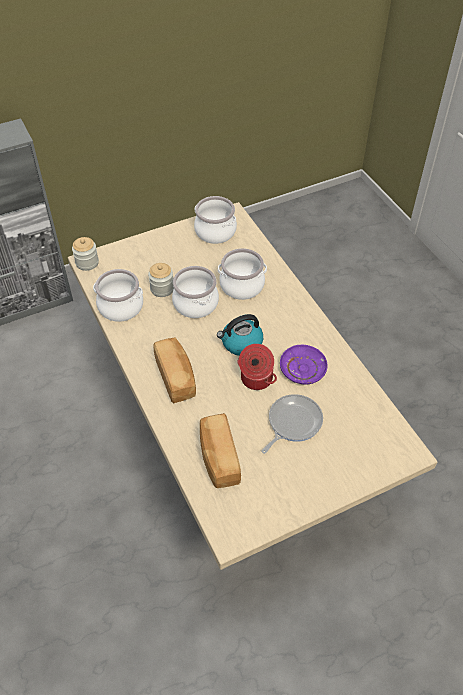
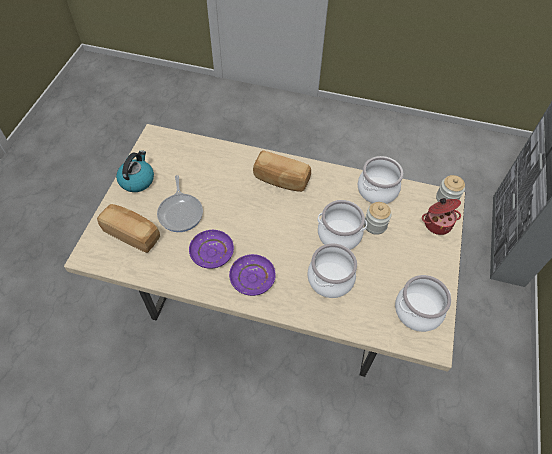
camera: 130 degrees right, 5 degrees up
(218, 458) = (201, 161): bread -> bread (132, 234)
(241, 343) = (272, 234): kettle -> kettle (137, 180)
(256, 379) = (234, 219): cooking pot -> cooking pot (437, 223)
(293, 328) = (252, 278): none -> purple plate

